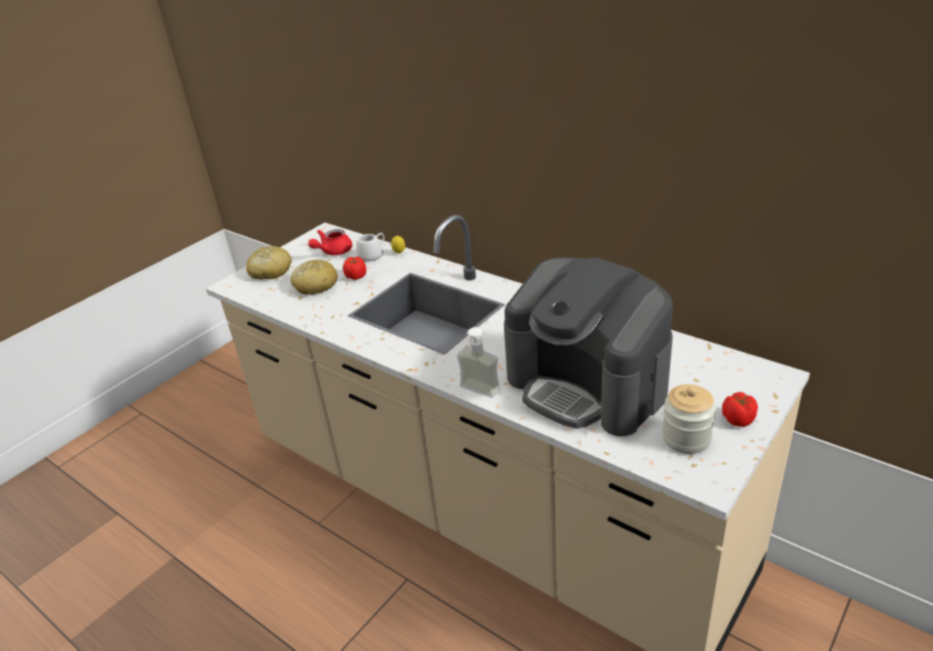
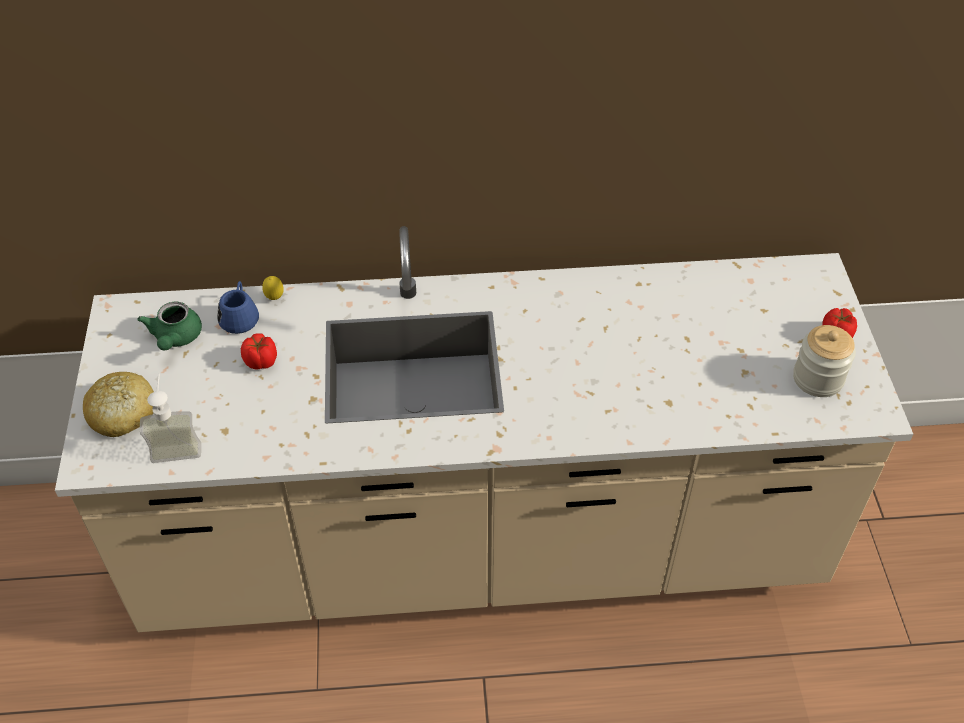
camera: 45 degrees left, 15 degrees up
(315, 285) = (221, 402): bread -> none
(333, 252) = (175, 338): red teapot -> green teapot
(373, 254) = (240, 316): white mug -> blue mug
(484, 383) = (587, 424): soap dispenser -> soap dispenser (176, 444)
(587, 385) = (683, 369): coffee machine -> none

